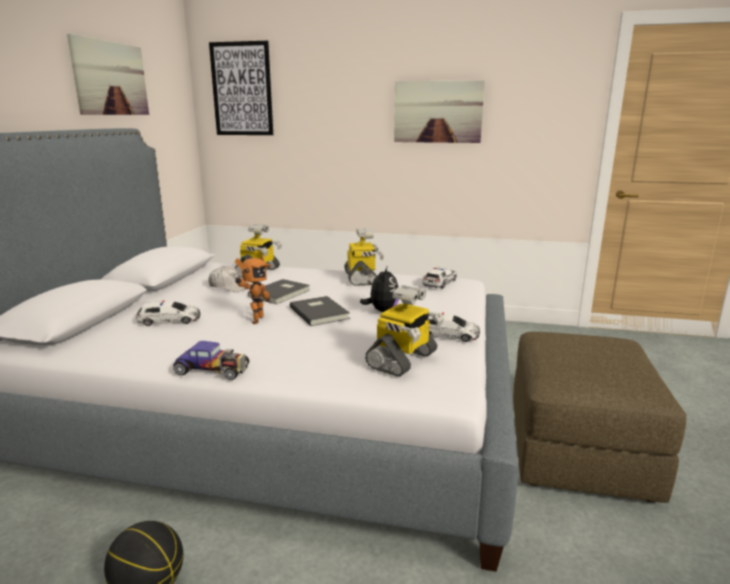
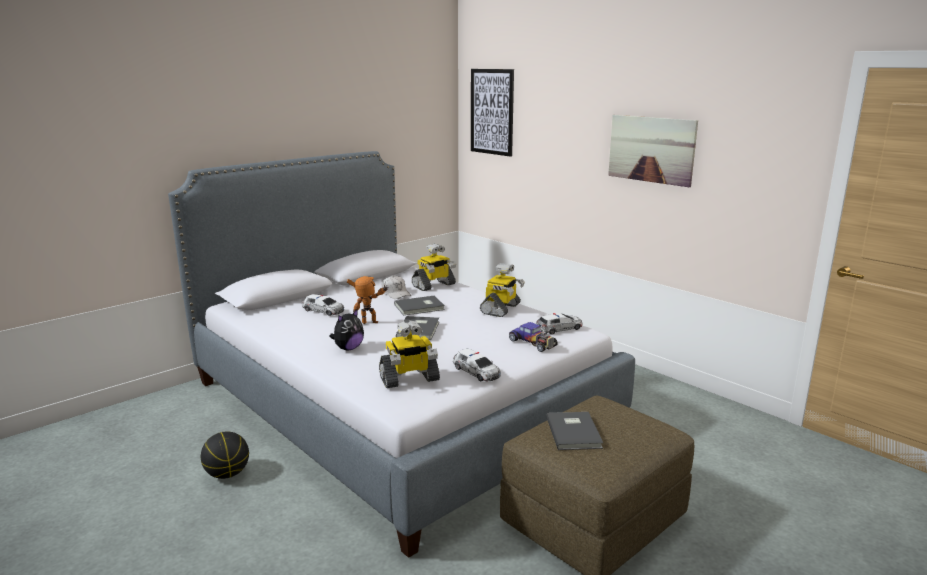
camera: 35 degrees right, 0 degrees up
(111, 78) = (364, 111): picture -> none
(213, 370) = (299, 350): toy car -> toy car (533, 343)
(255, 320) = (370, 324): toy robot -> toy robot turned 150 degrees counterclockwise
(382, 311) = (466, 340): plush toy -> plush toy (348, 348)
(576, 365) = (575, 432): none -> grey book

